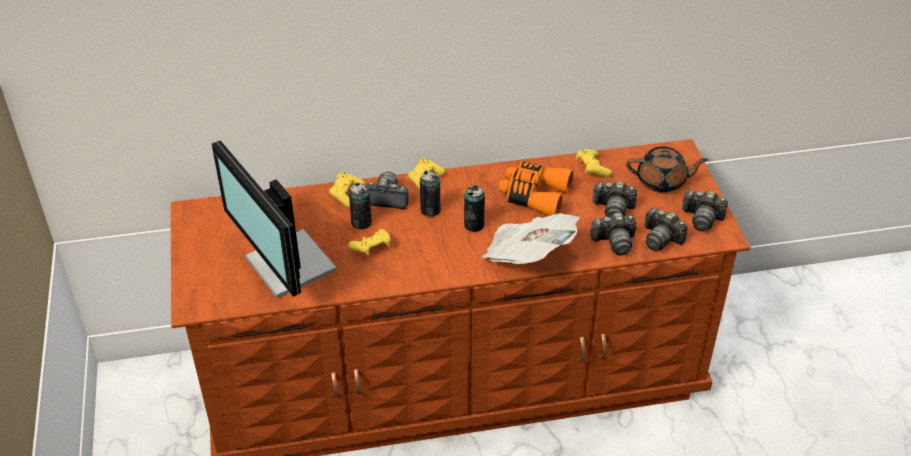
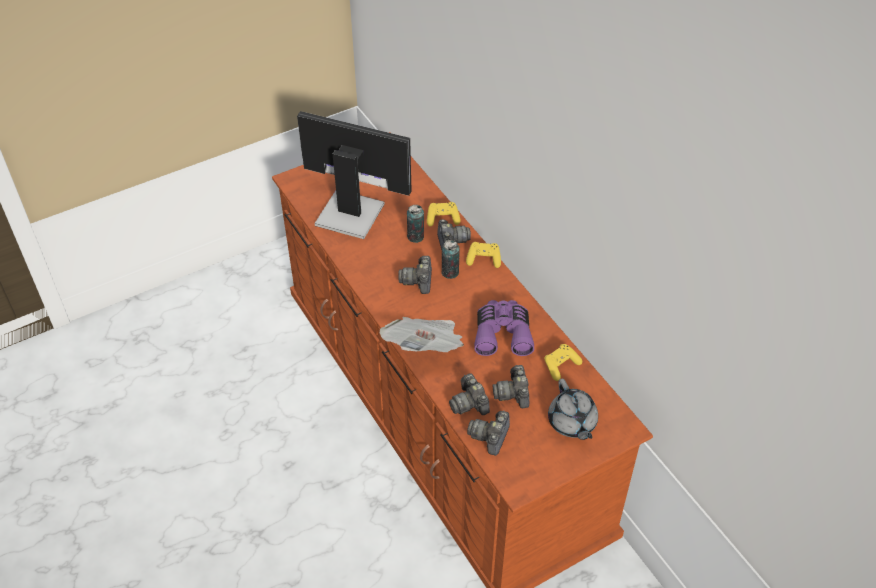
camera: 70 degrees right, 5 degrees up
(287, 266) = (350, 212): monitor -> monitor turned 75 degrees clockwise
(372, 248) = (390, 251): yellow game controller -> none
(474, 225) = (445, 304): can -> none
(534, 195) = (503, 333): orange binoculars -> purple binoculars
(662, 181) = (572, 422): brown teapot -> grey teapot
(702, 218) = (534, 464): camera -> camera (418, 281)

